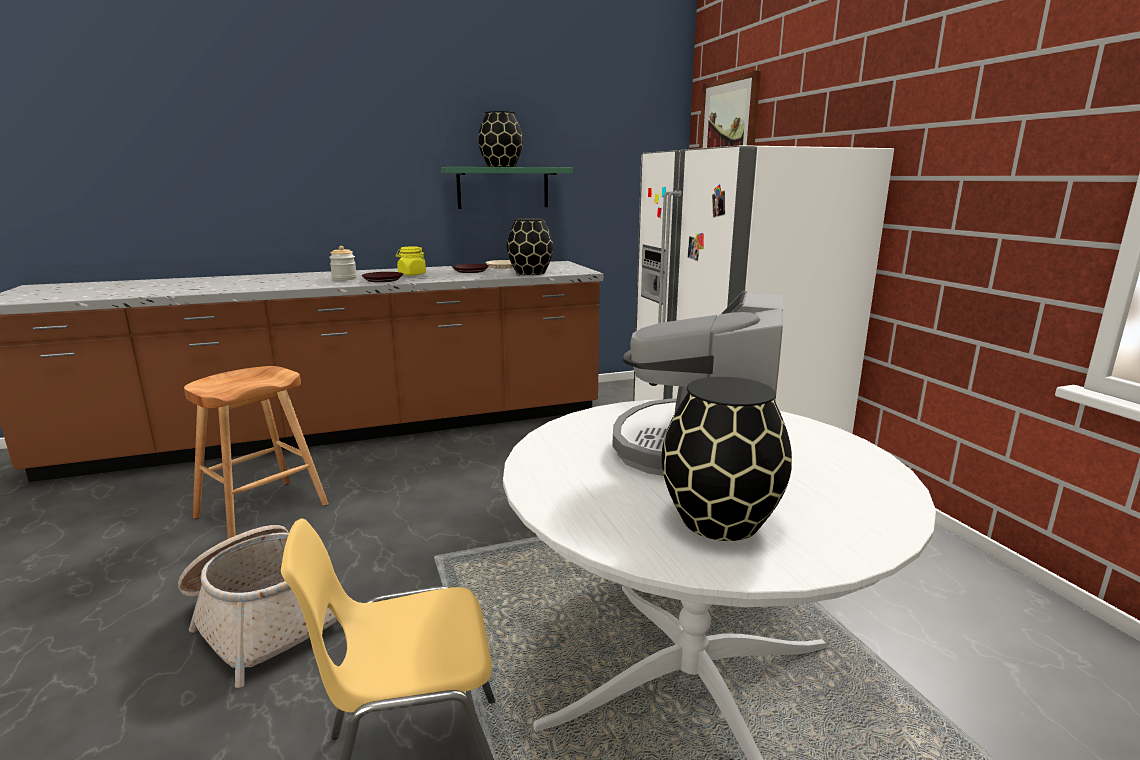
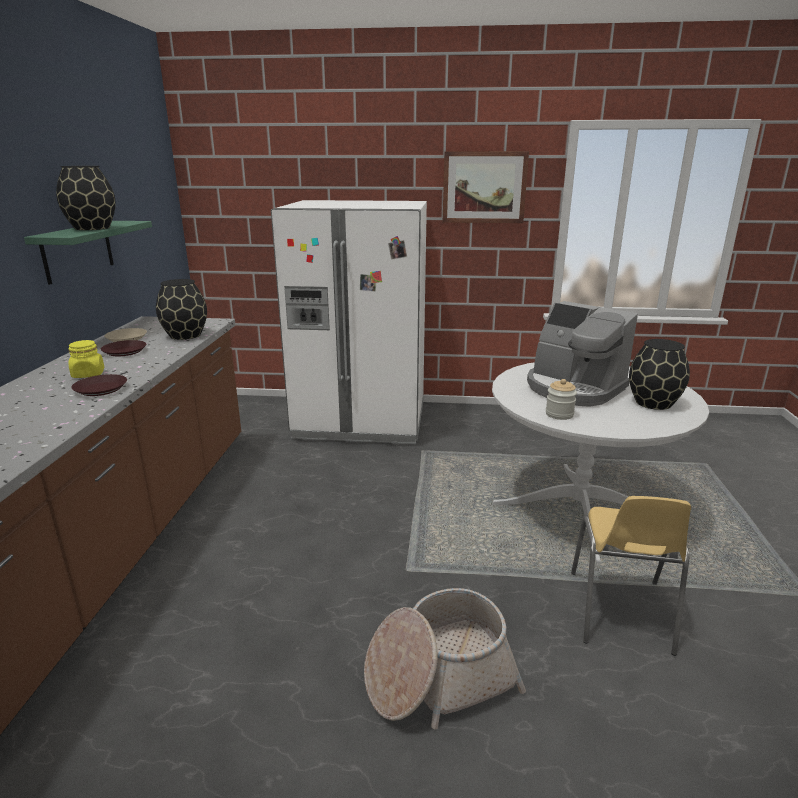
camera: 65 degrees left, 5 degrees up
(261, 511) = (228, 678): brown stool -> none
(344, 279) = (48, 406): jar -> jar (559, 414)
(729, 119) = (241, 167): picture -> picture (484, 187)

